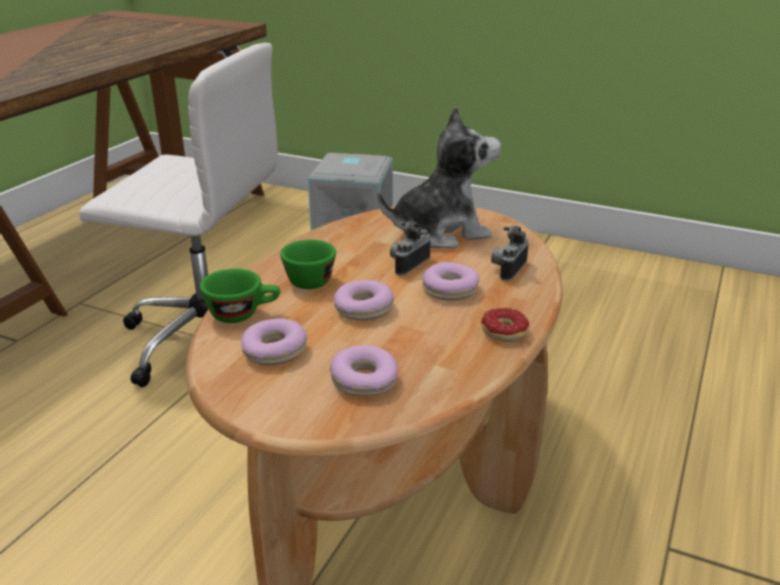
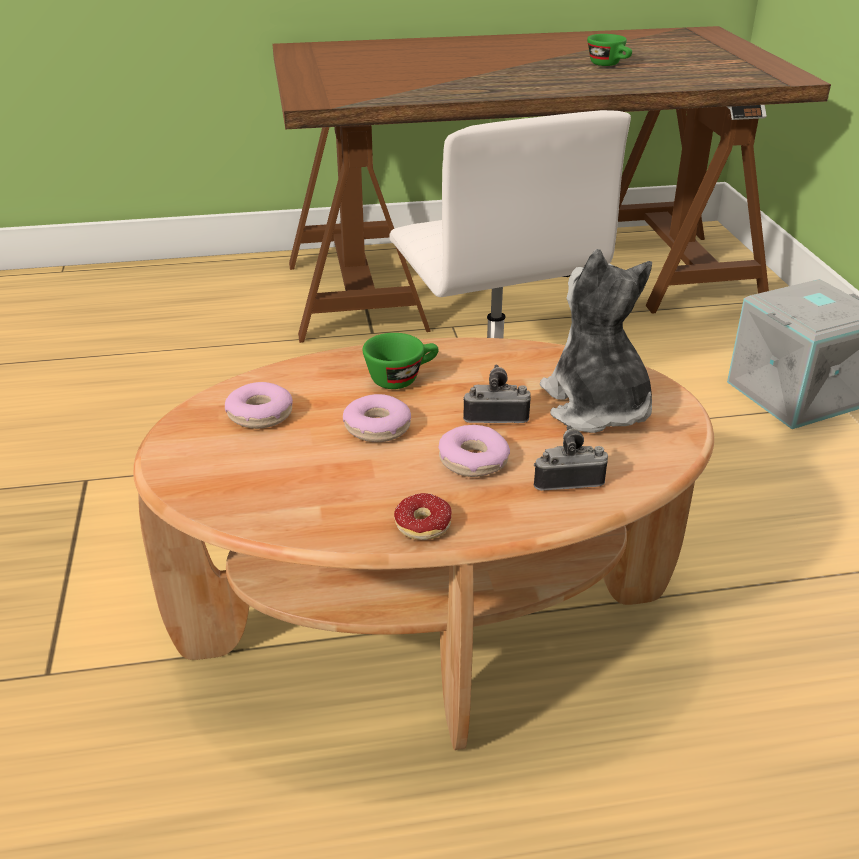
camera: 55 degrees right, 5 degrees up
(243, 314) = (303, 374): green cup -> green cup (609, 65)
(364, 381) = (255, 477): donut -> none
(440, 232) = (596, 407): plush toy -> plush toy turned 150 degrees counterclockwise

